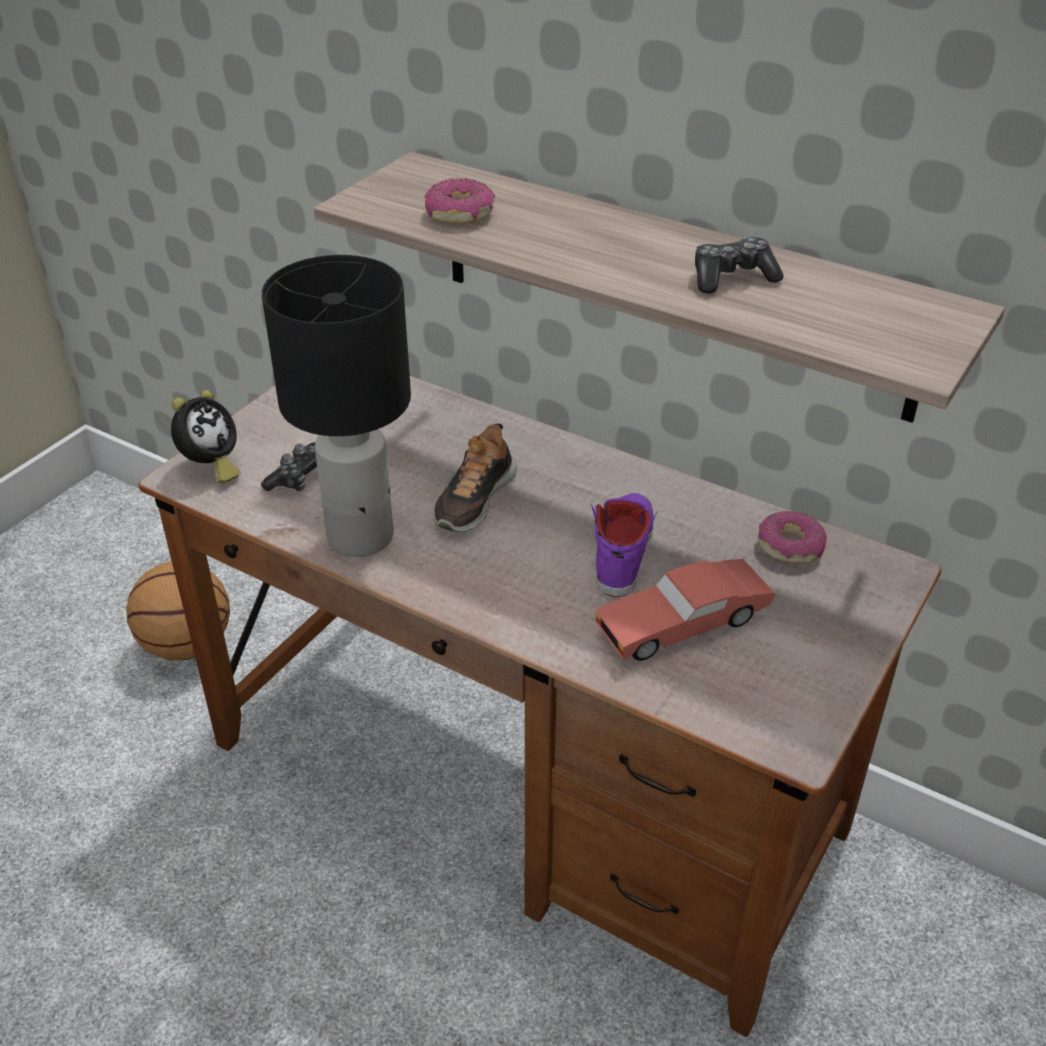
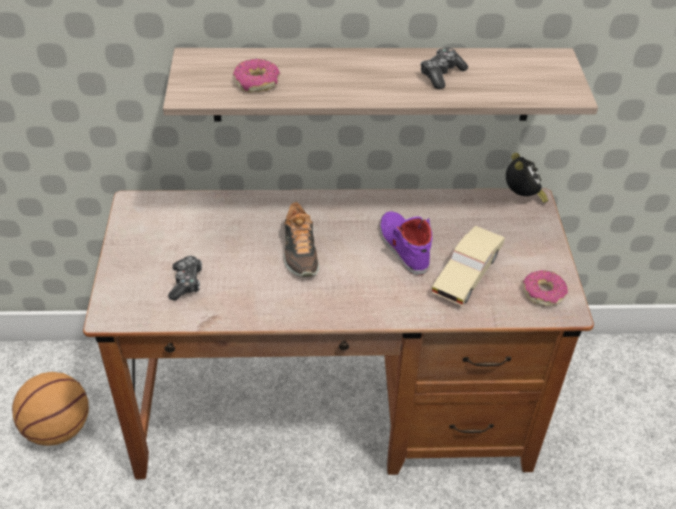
camera: 35 degrees left, 5 degrees up
(211, 467) = (122, 301): alarm clock -> alarm clock (522, 197)
(360, 535) = (257, 302): black table lamp -> none
(683, 624) = (467, 273): red toy car -> beige toy car
(790, 546) = (478, 208): donut -> donut (543, 293)

